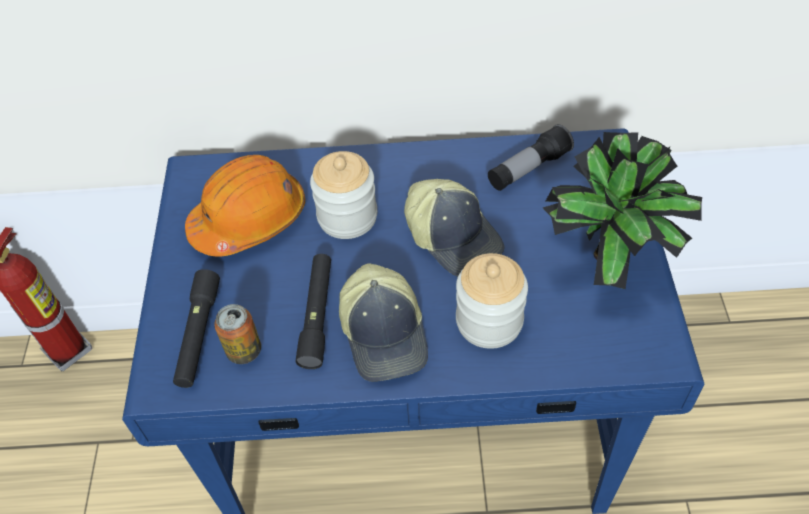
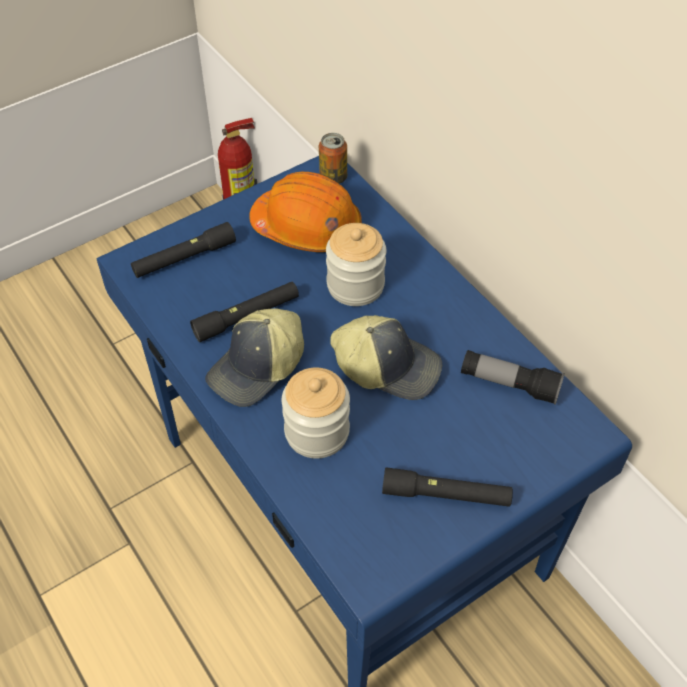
camera: 55 degrees right, 0 degrees up
(244, 351) = (187, 291): can -> can (333, 177)
(454, 237) = (387, 366): cap -> cap turned 90 degrees counterclockwise
(610, 261) = (446, 495): potted plant -> black flashlight

